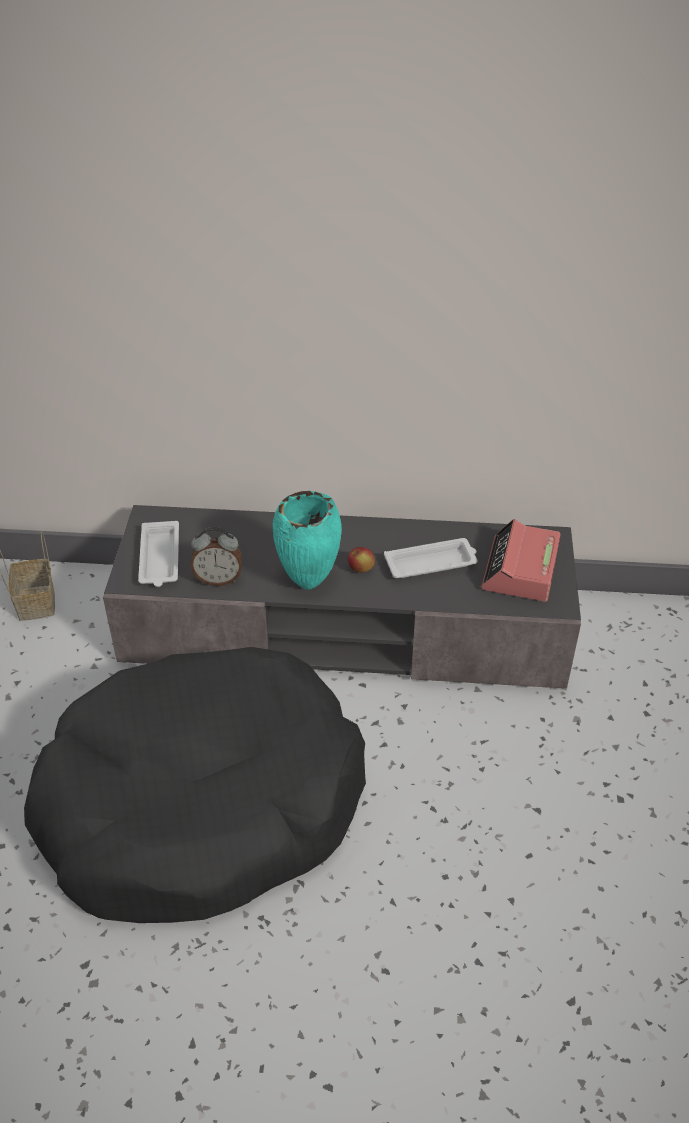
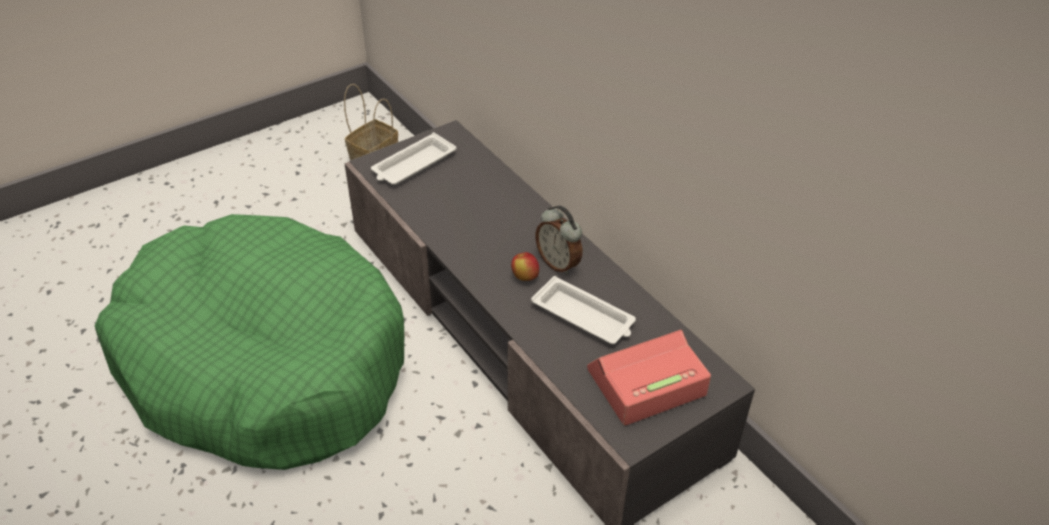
camera: 50 degrees right, 0 degrees up
(202, 805) = (264, 363): black dog bed -> green dog bed
(218, 579) = (424, 206): alarm clock -> alarm clock (559, 263)
(309, 585) = (471, 257): turquoise vase -> none

